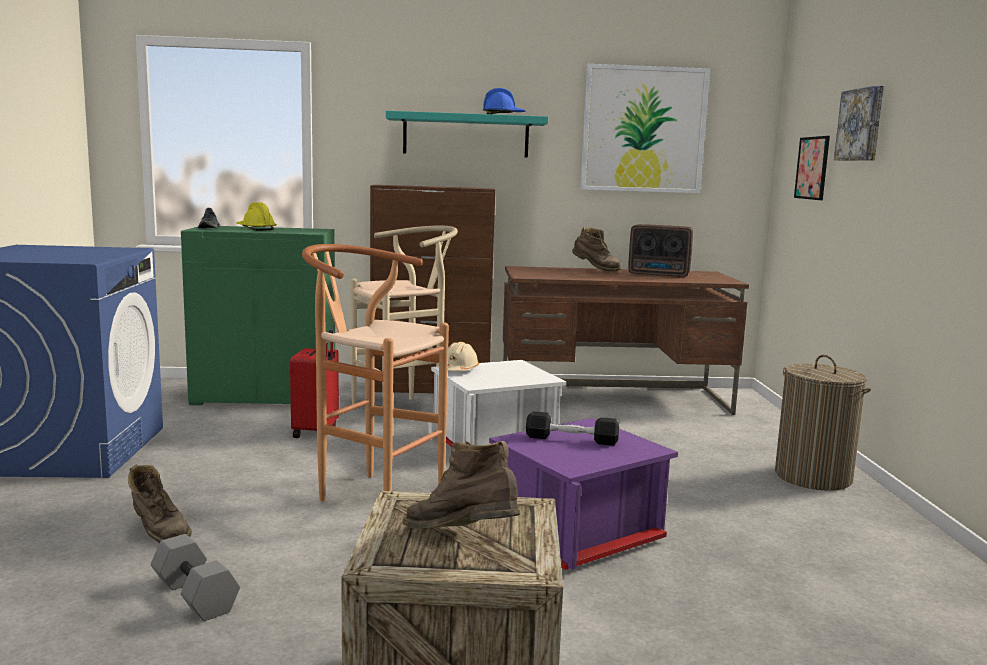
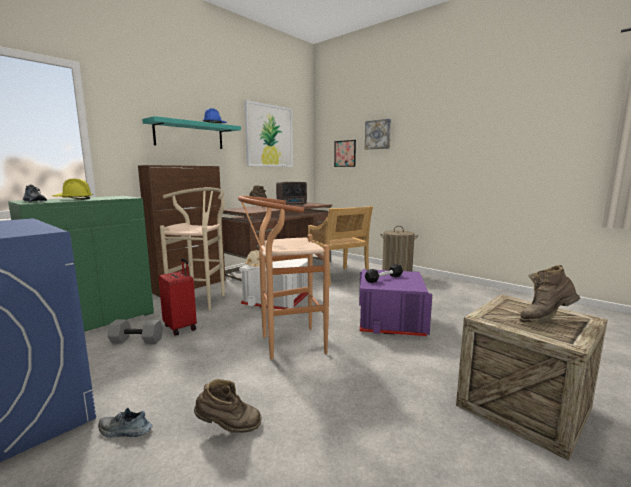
camera: 45 degrees left, 0 degrees up
(104, 496) = (124, 431): none -> shoe
(193, 596) = (338, 445): grey dumbbell -> grey dumbbell (136, 341)
(676, 442) = (338, 277): none -> beige chair

